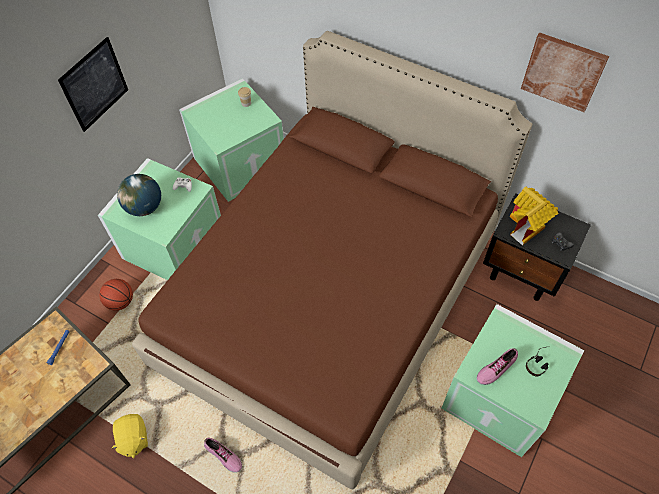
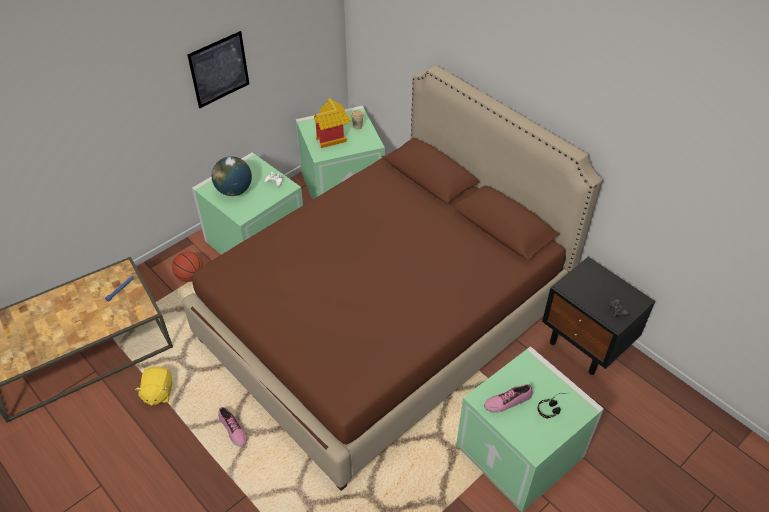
camera: 15 degrees right, 10 degrees down
(527, 228) = (587, 289): toy house -> toy house (333, 138)
(563, 71) = (629, 128): picture -> none

